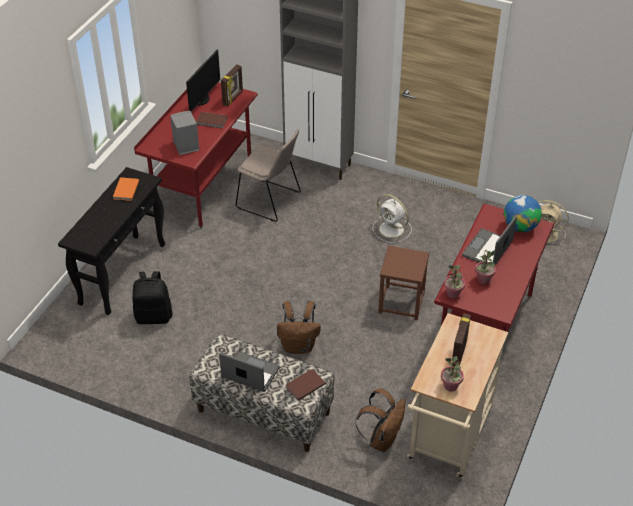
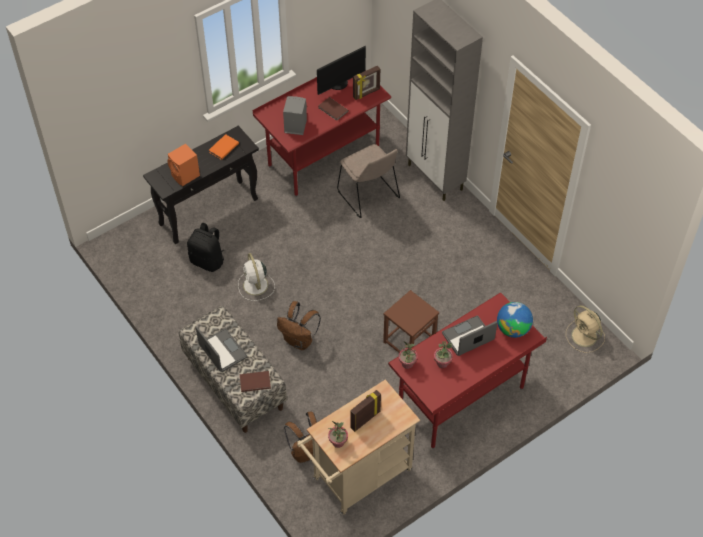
camera: 30 degrees right, 10 degrees up
(105, 227) = (185, 176): none -> orange speaker
(392, 230) = (452, 270): white fan -> white fan (256, 286)

